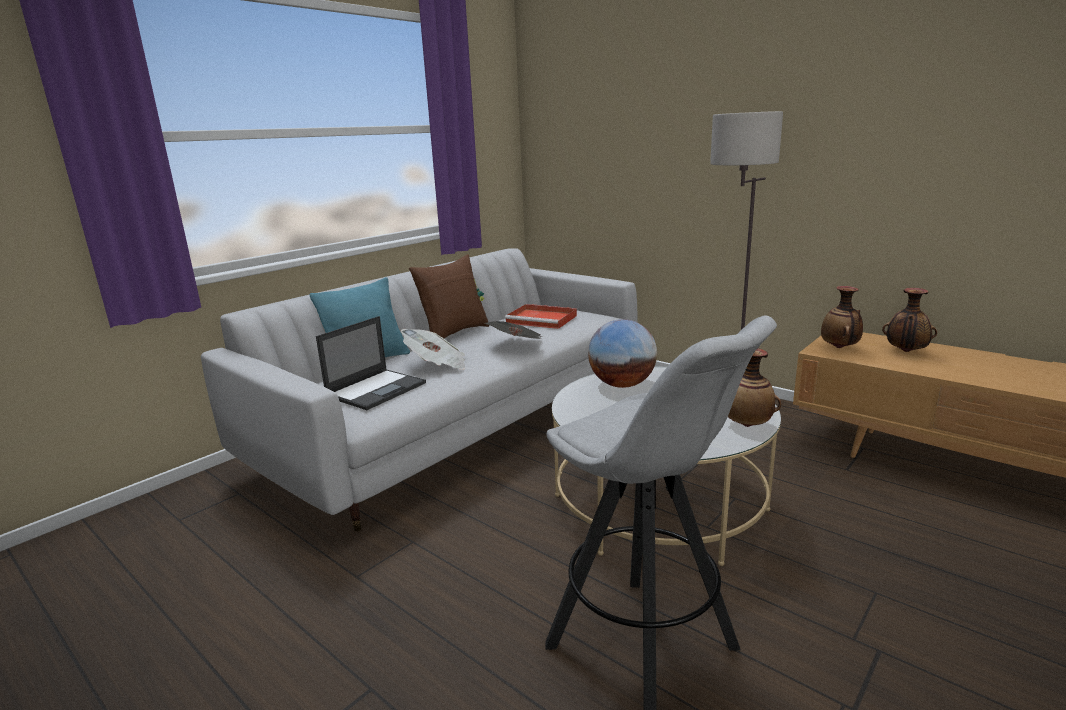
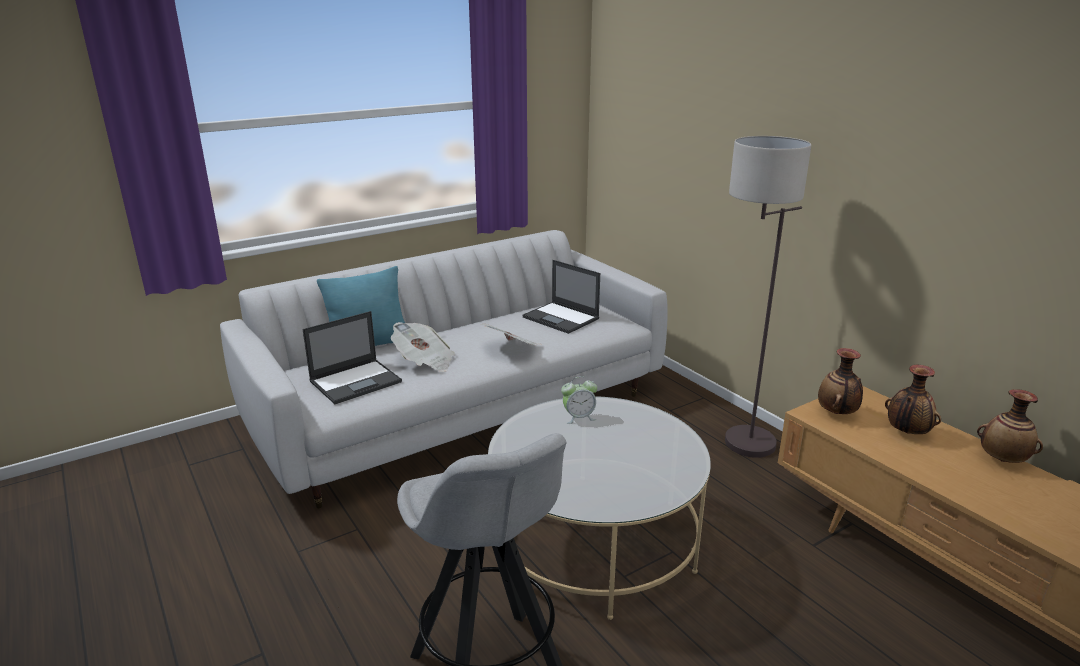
camera: 15 degrees right, 5 degrees up
(454, 334) = (466, 323): brown pillow -> none
(543, 319) = (561, 318): red tray -> laptop
(622, 384) = (579, 417): globe -> alarm clock
(747, 425) = (659, 492): vase -> vase (1002, 460)

